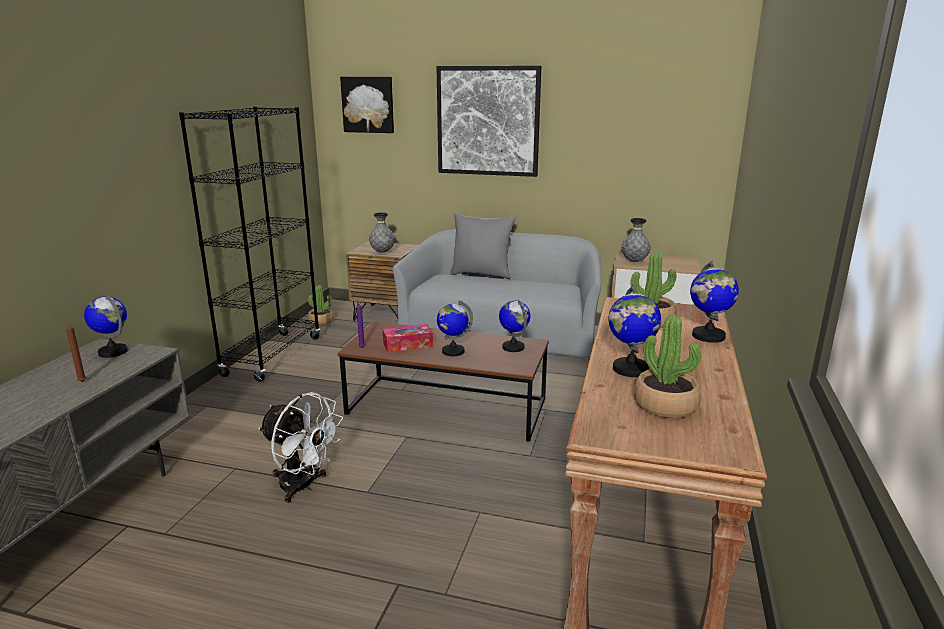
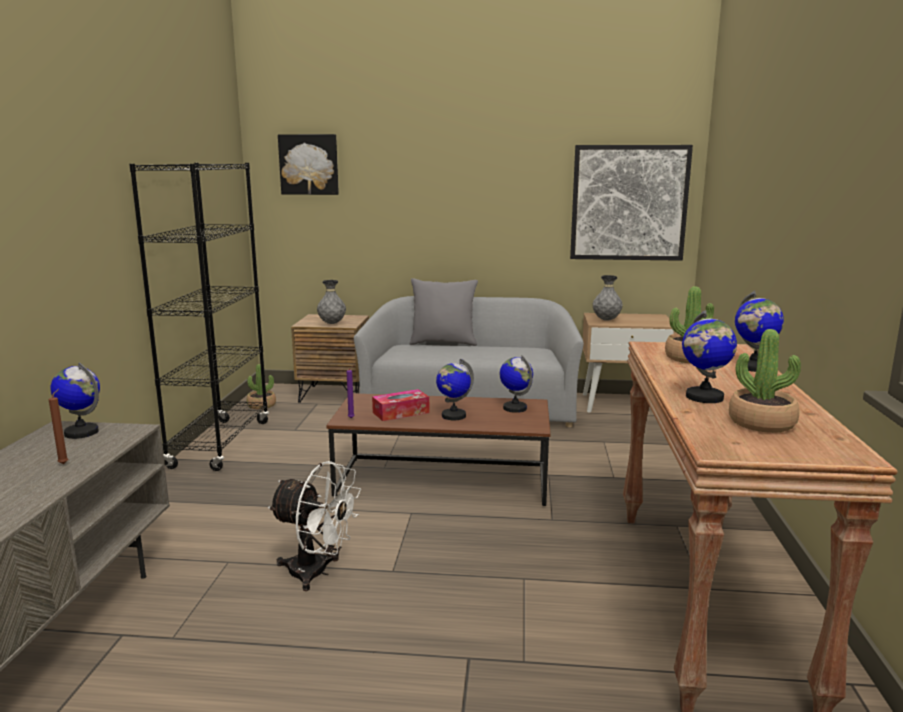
camera: 10 degrees left, 5 degrees down
(488, 121) = (443, 180): picture -> picture (629, 203)

